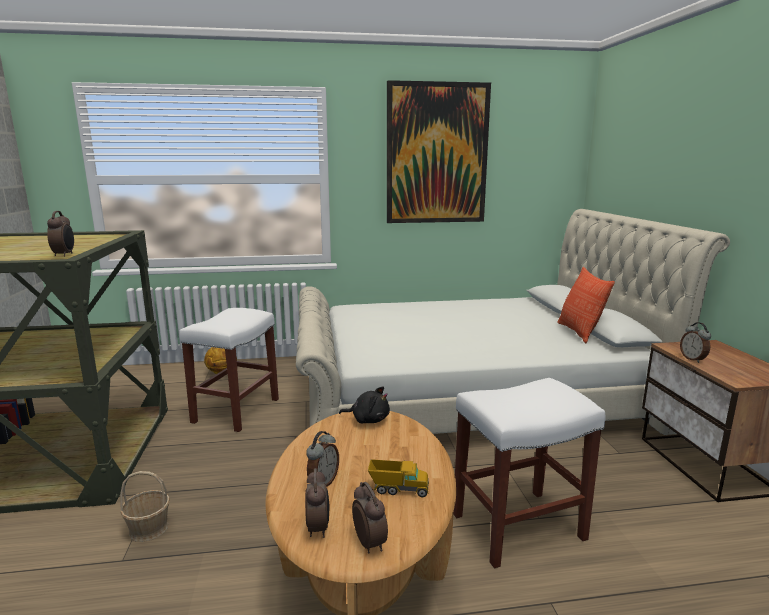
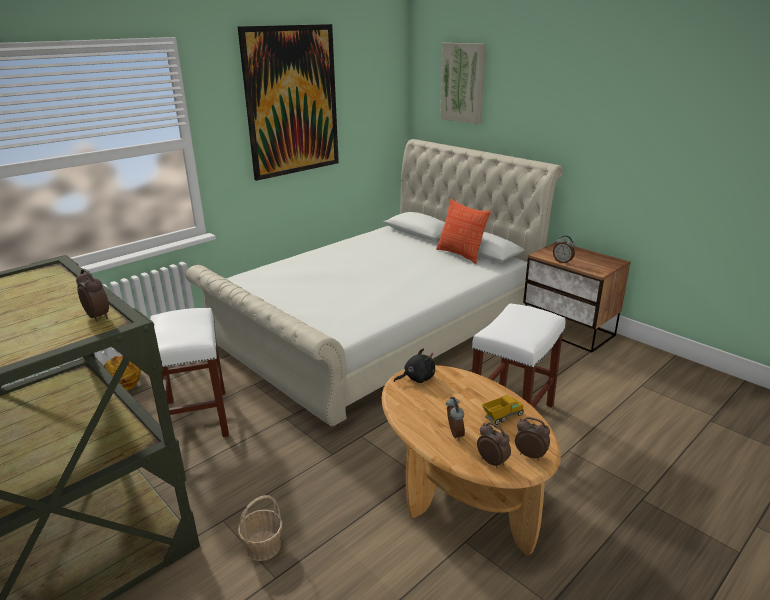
camera: 35 degrees left, 10 degrees up
(635, 142) = (463, 83): none -> picture

